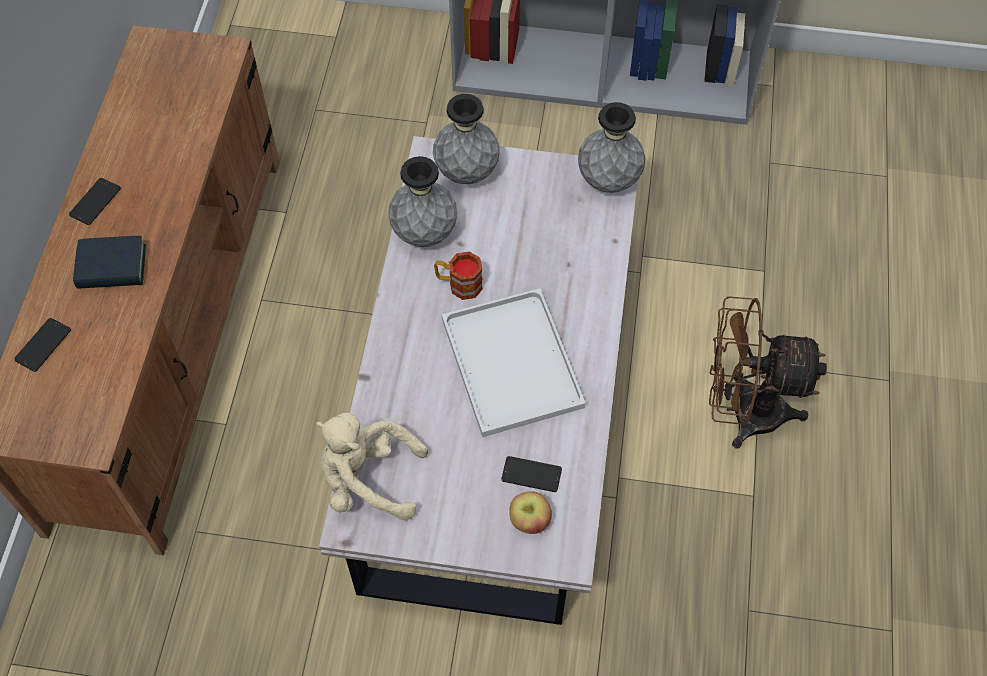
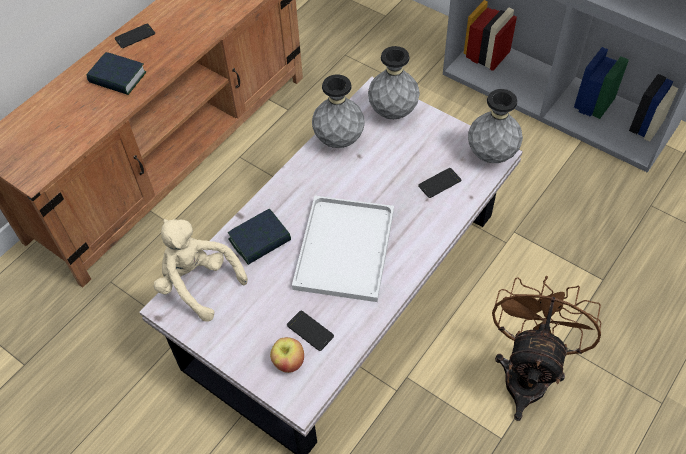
camera: 30 degrees right, 5 degrees down
(43, 345) = (47, 107): phone -> phone (439, 183)
(408, 396) = (260, 240): none -> book
(458, 284) = (341, 182): mug -> none
(742, 411) = (528, 373): brown fan -> brown fan turned 75 degrees clockwise

